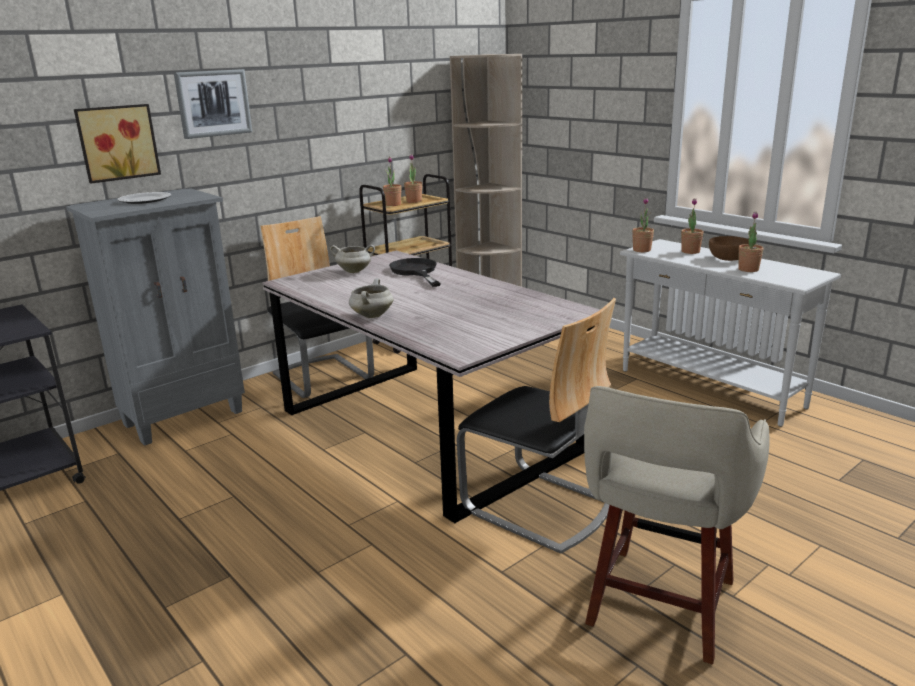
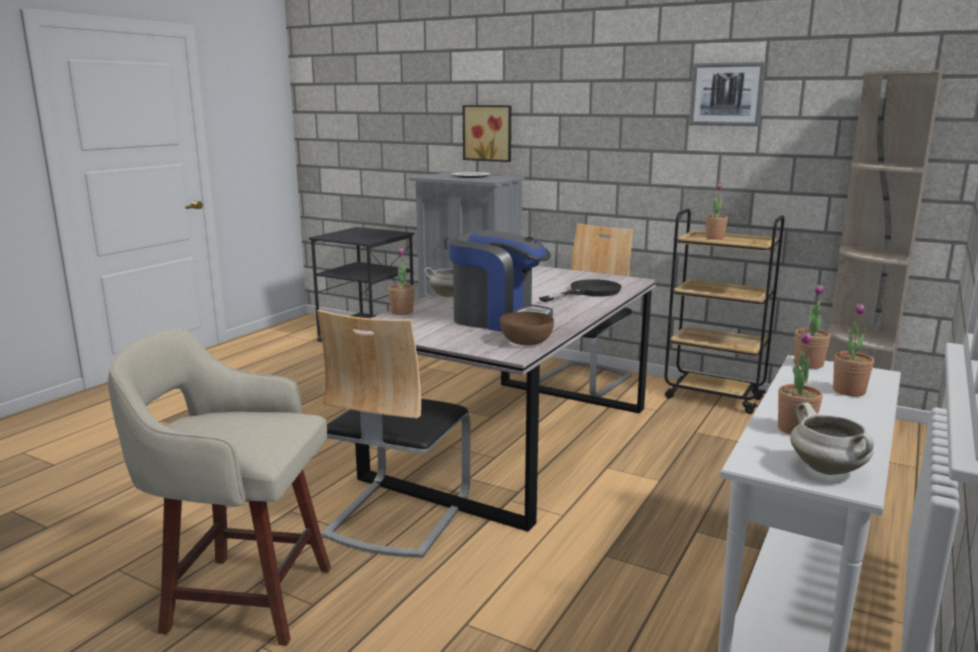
camera: 70 degrees right, 5 degrees down
(213, 103) = (563, 109): picture -> picture (726, 94)
(354, 271) = (567, 277): white cooking pot -> white cooking pot (829, 470)
(414, 201) = (742, 241): potted plant -> potted plant (402, 312)
(474, 306) = (499, 319): none -> coffee machine
(728, 258) = (845, 416): brown bowl -> brown bowl (526, 342)

